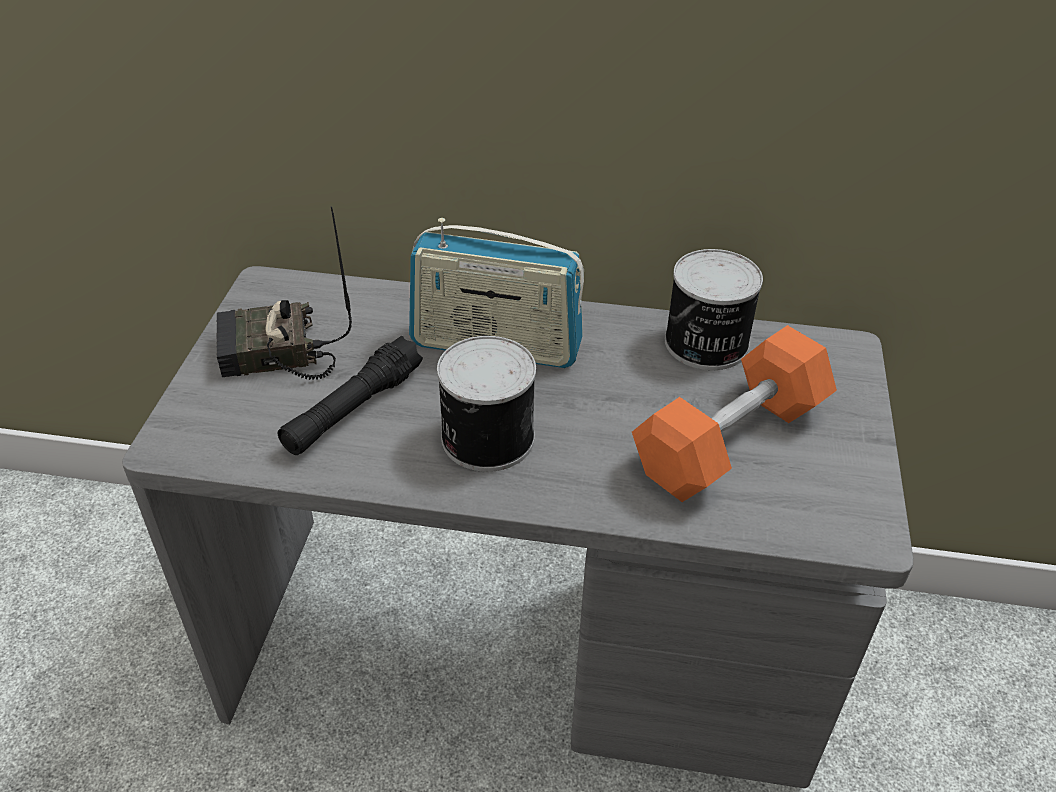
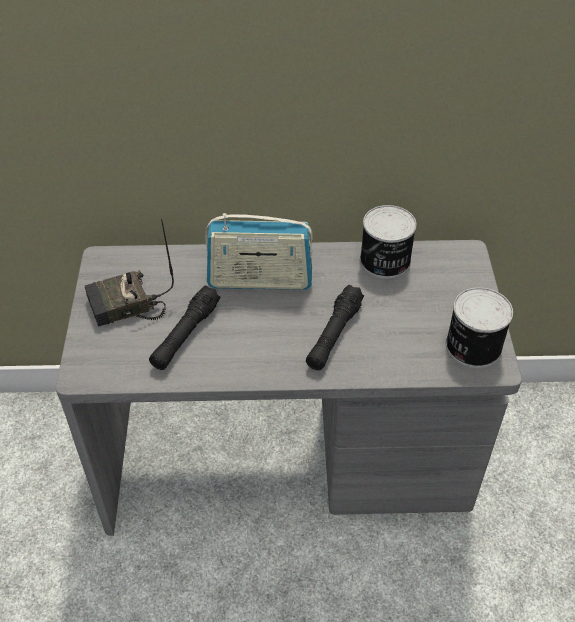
camera: 10 degrees left, 5 degrees up
(485, 437) = (269, 341): can -> can (472, 346)
(595, 443) = (334, 335): none -> black flashlight
(730, 440) = (410, 321): orange dumbbell -> none

